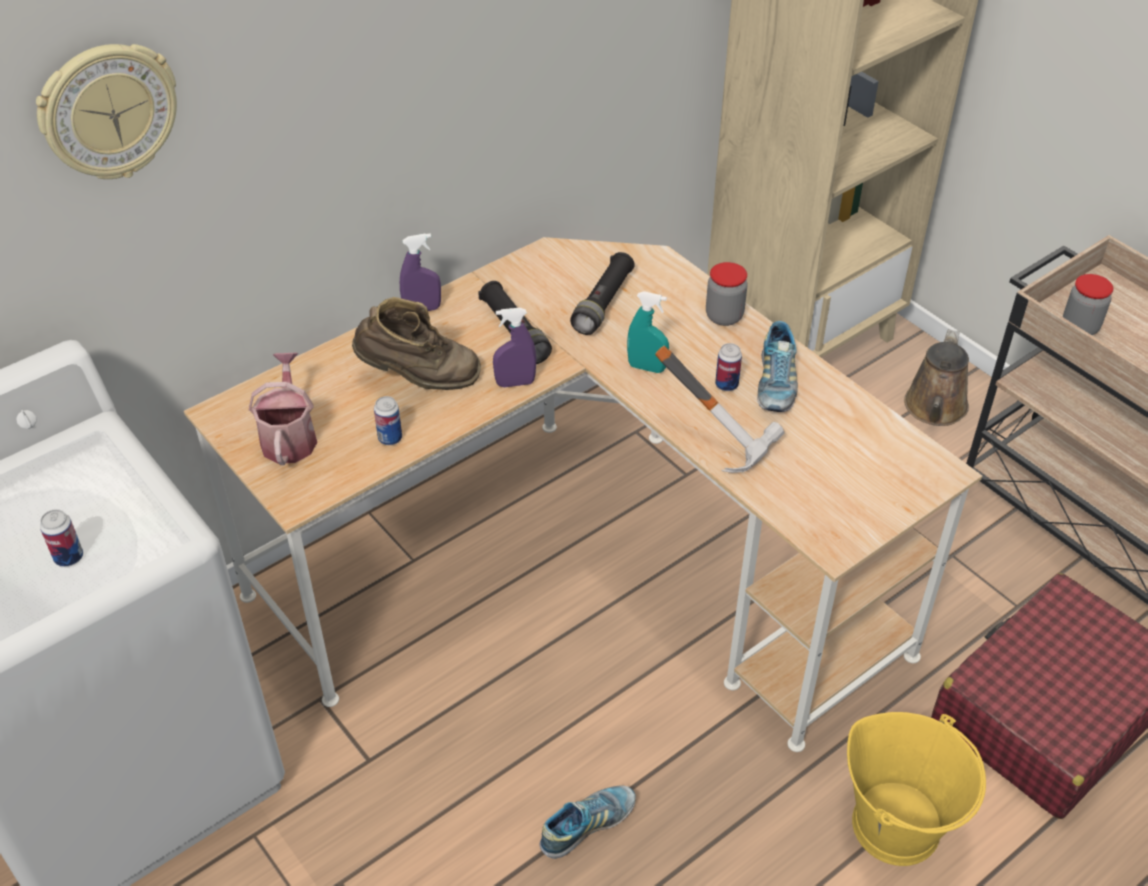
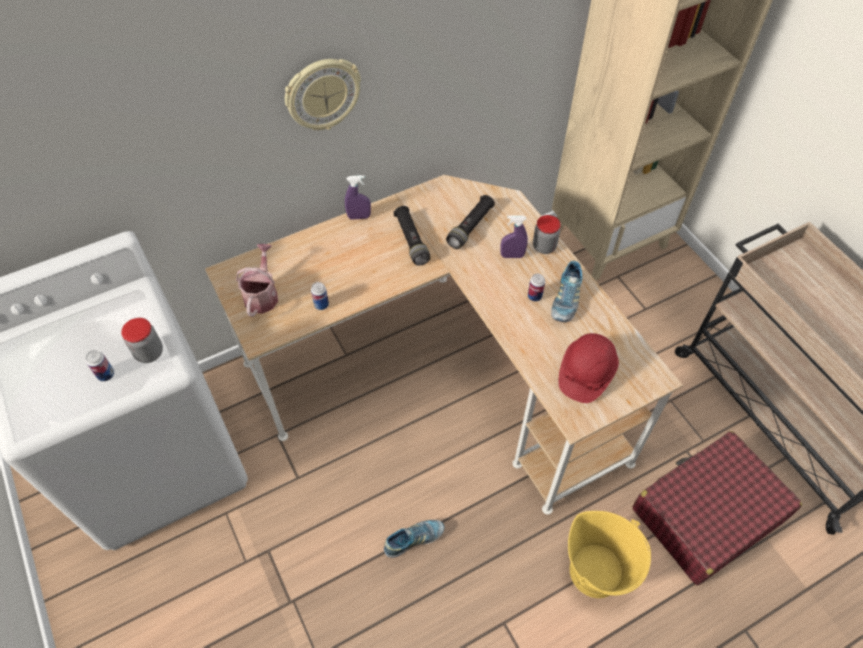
camera: 10 degrees right, 10 degrees up
(108, 112) = (148, 100): wall clock -> wall clock (322, 94)
(419, 379) = (347, 266): brown boot -> none
(515, 383) = (404, 277): purple spray bottle -> purple spray bottle (512, 255)
(646, 367) = (487, 277): turquoise spray bottle -> none
(720, 434) = (522, 331): hammer -> none
(832, 479) = (585, 373): none -> red hard hat
(935, 409) = (682, 299): brown watering can -> none
(1079, 327) = (774, 284): jar -> jar (149, 353)

